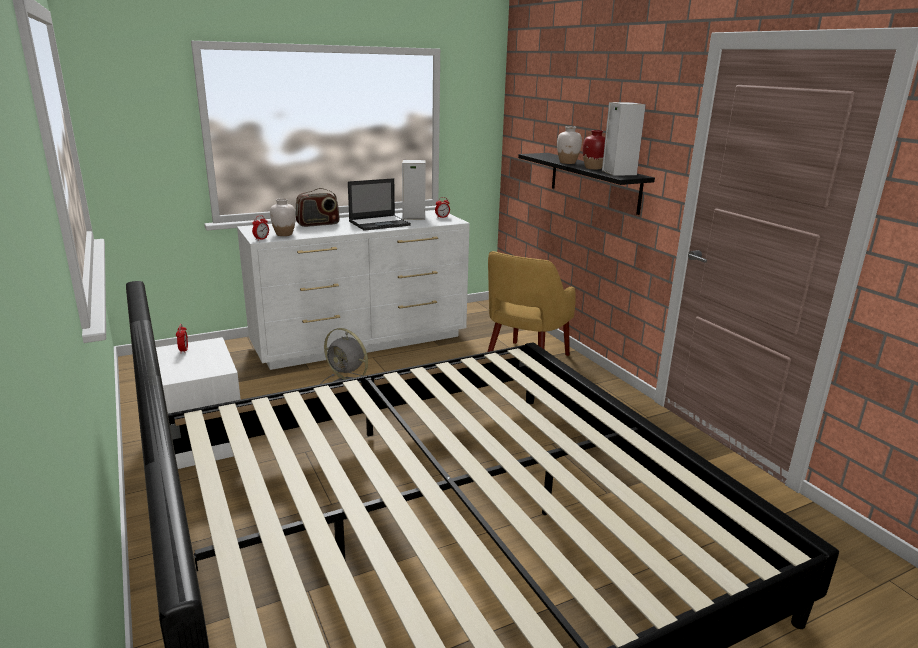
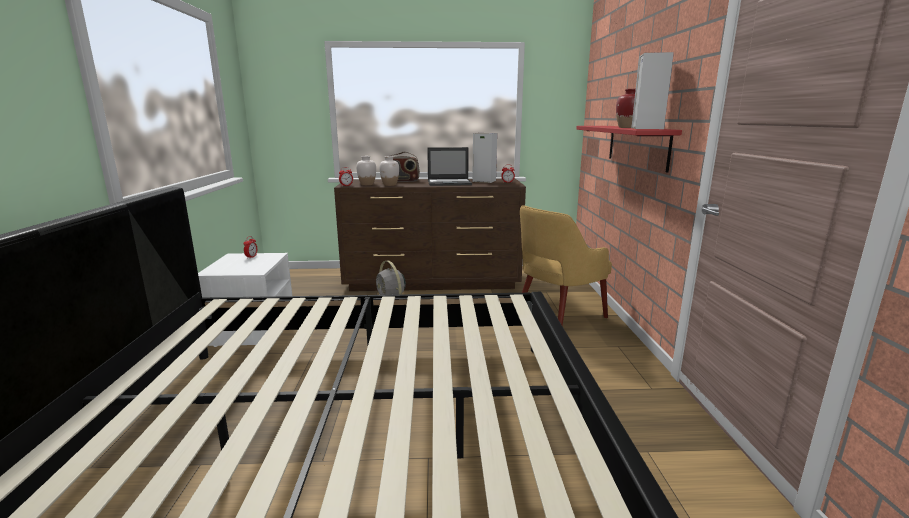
camera: 25 degrees right, 5 degrees down
(362, 342) = (433, 282): white dresser -> brown dresser
(567, 162) = (609, 126): white vase -> white vase (390, 185)
(594, 182) = (637, 146): black shelf -> red shelf

